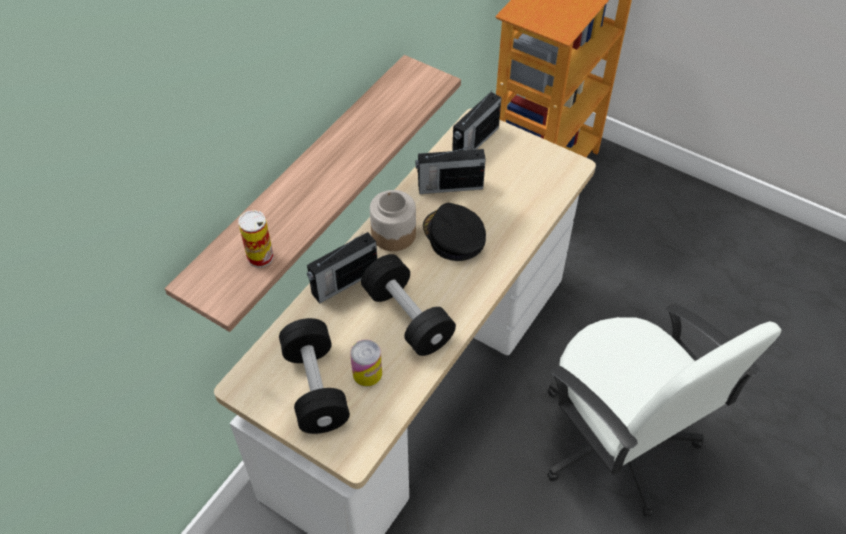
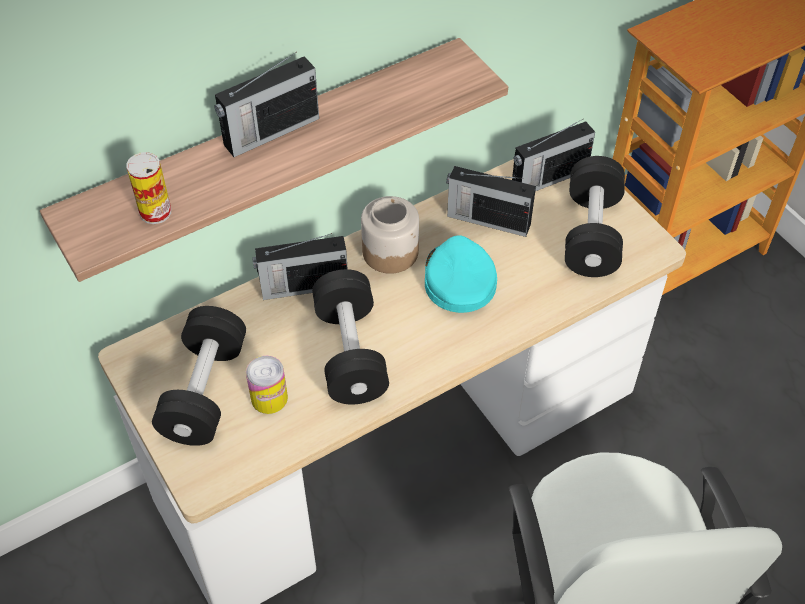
camera: 25 degrees right, 0 degrees up
(309, 168) = (269, 132): none -> radio
(453, 236) = (458, 279): black cap -> turquoise cap
(526, 171) = (591, 234): none -> black dumbbell

